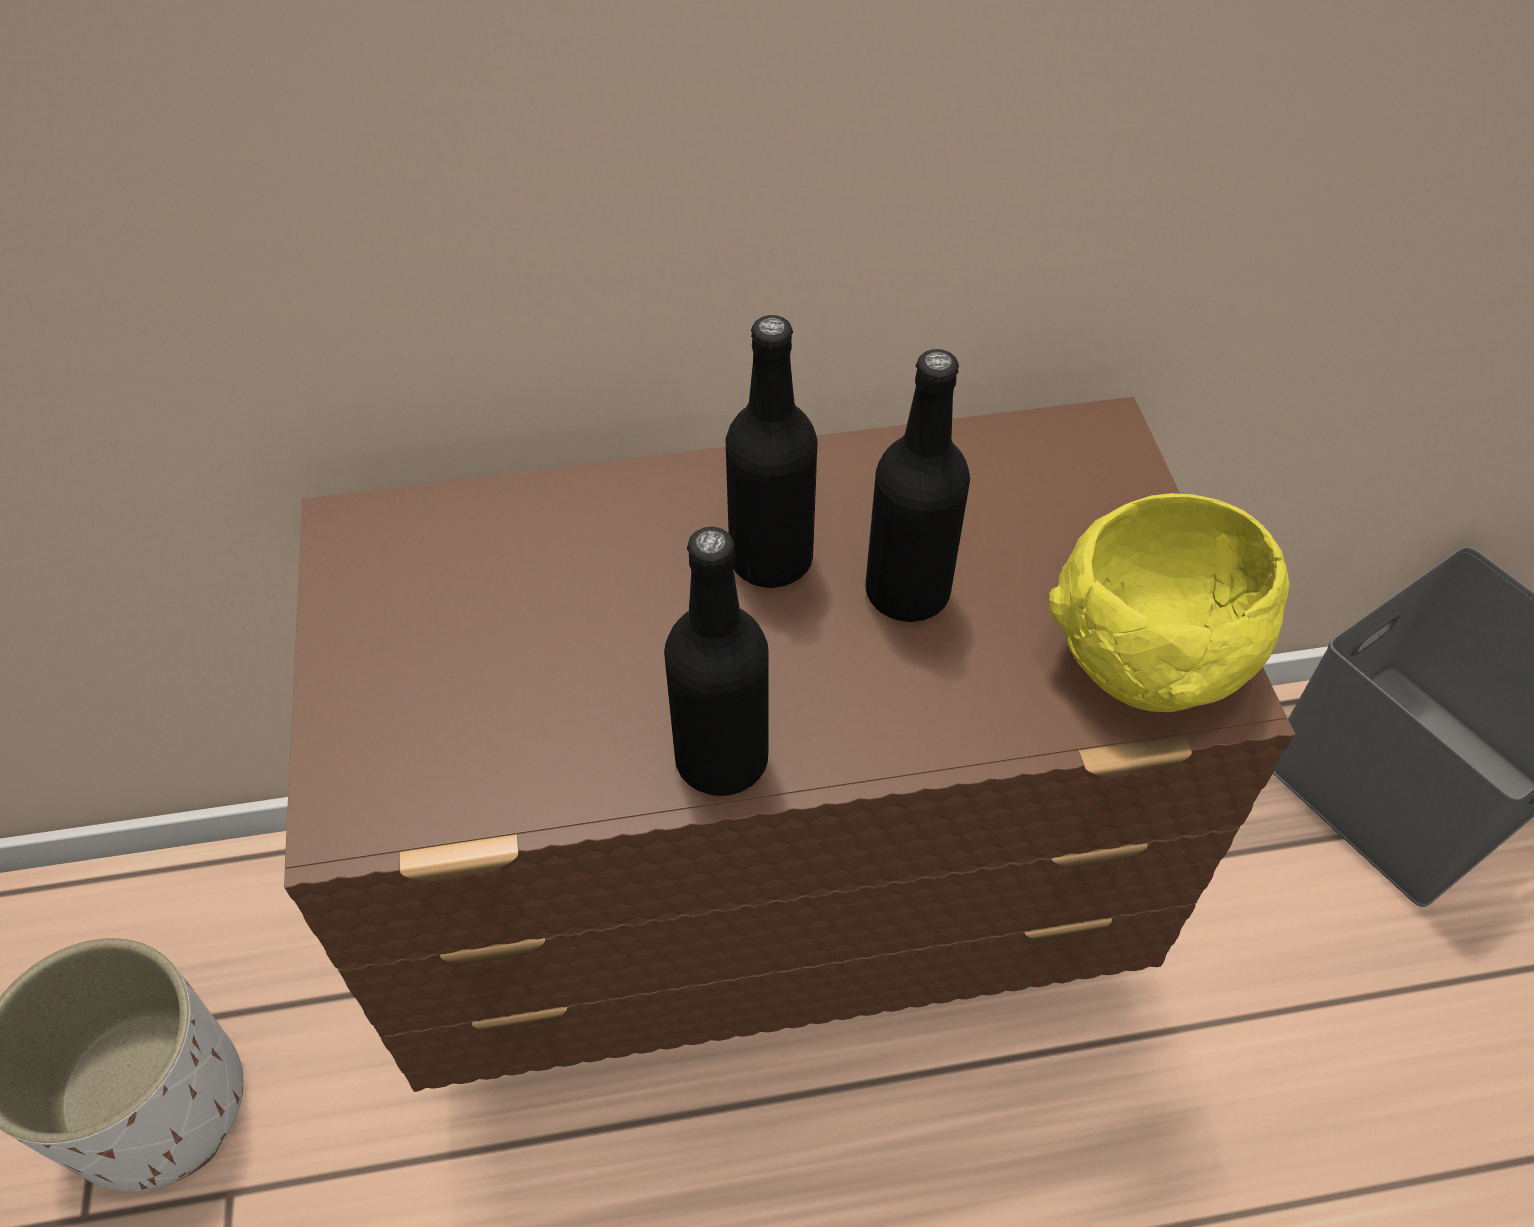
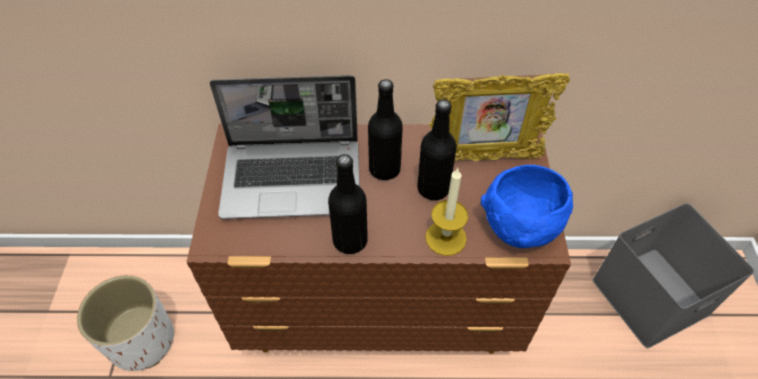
camera: 10 degrees right, 0 degrees up
(538, 616) = (294, 178): none -> laptop
(968, 714) = (445, 238): none -> candle
(1016, 498) = (483, 158): none -> picture frame
(1150, 659) = (521, 227): yellow bowl -> blue bowl

